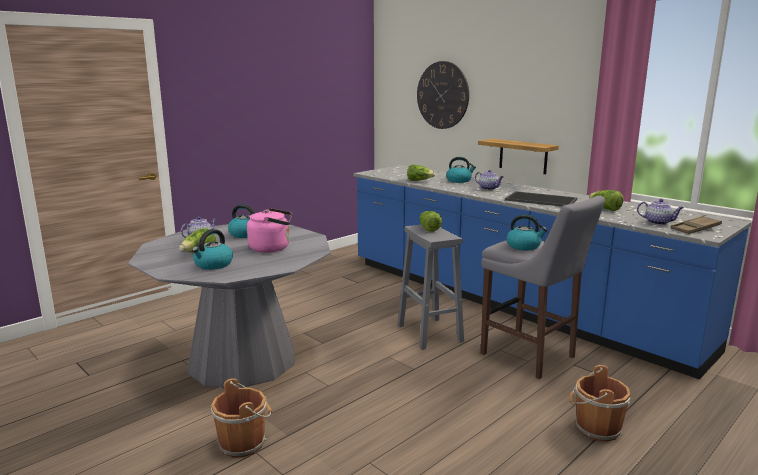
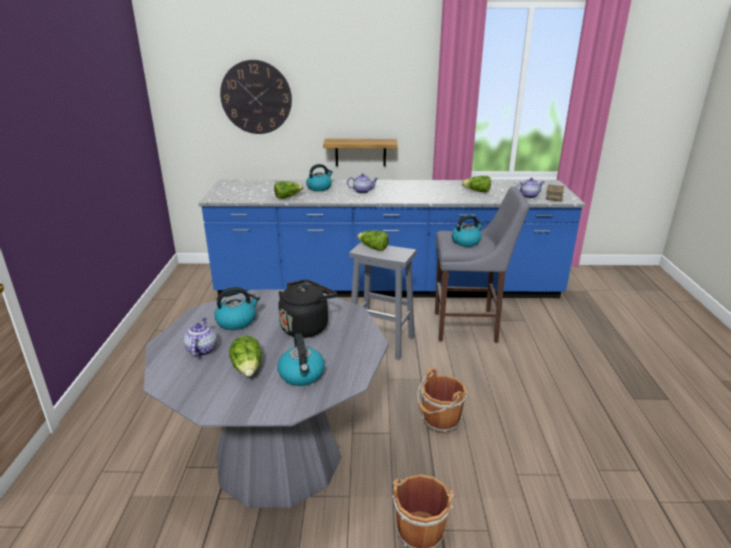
camera: 45 degrees left, 10 degrees up
(272, 248) = (306, 326): pink kettle -> black kettle
(541, 199) = (424, 193): tray -> none
(595, 428) = (571, 361): brown bucket -> brown bucket (440, 421)

